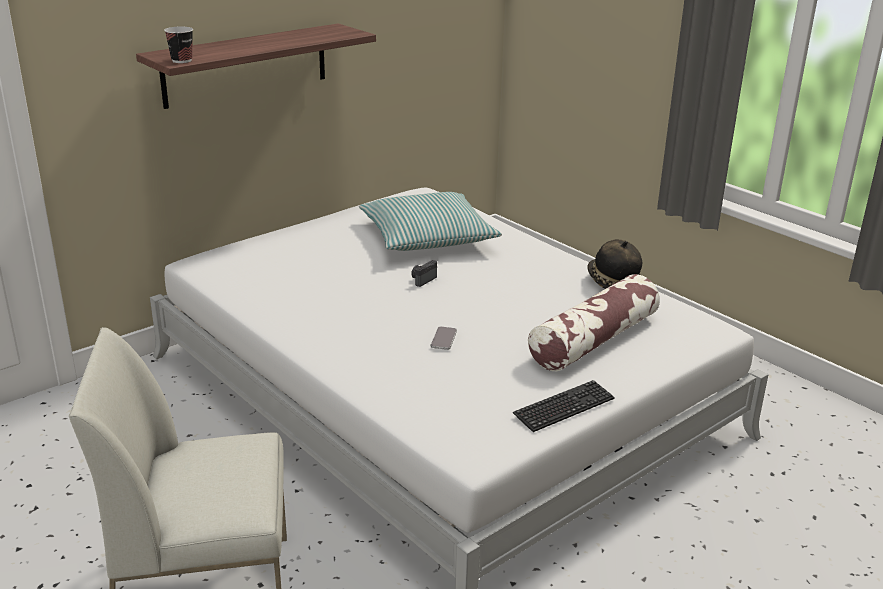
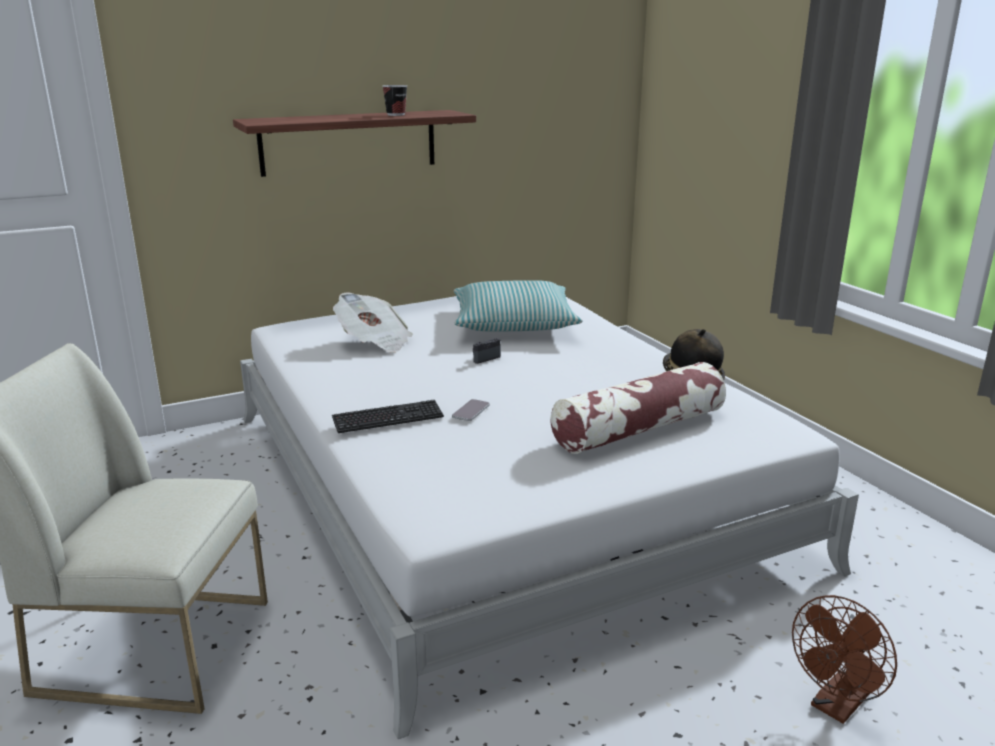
camera: 15 degrees right, 5 degrees down
(182, 60) = (265, 122): cup -> cup (396, 115)
(305, 271) = (374, 342): none -> newspaper
(564, 408) = (565, 491): keyboard -> keyboard (388, 419)
(782, 548) = (836, 706): none -> brown fan

